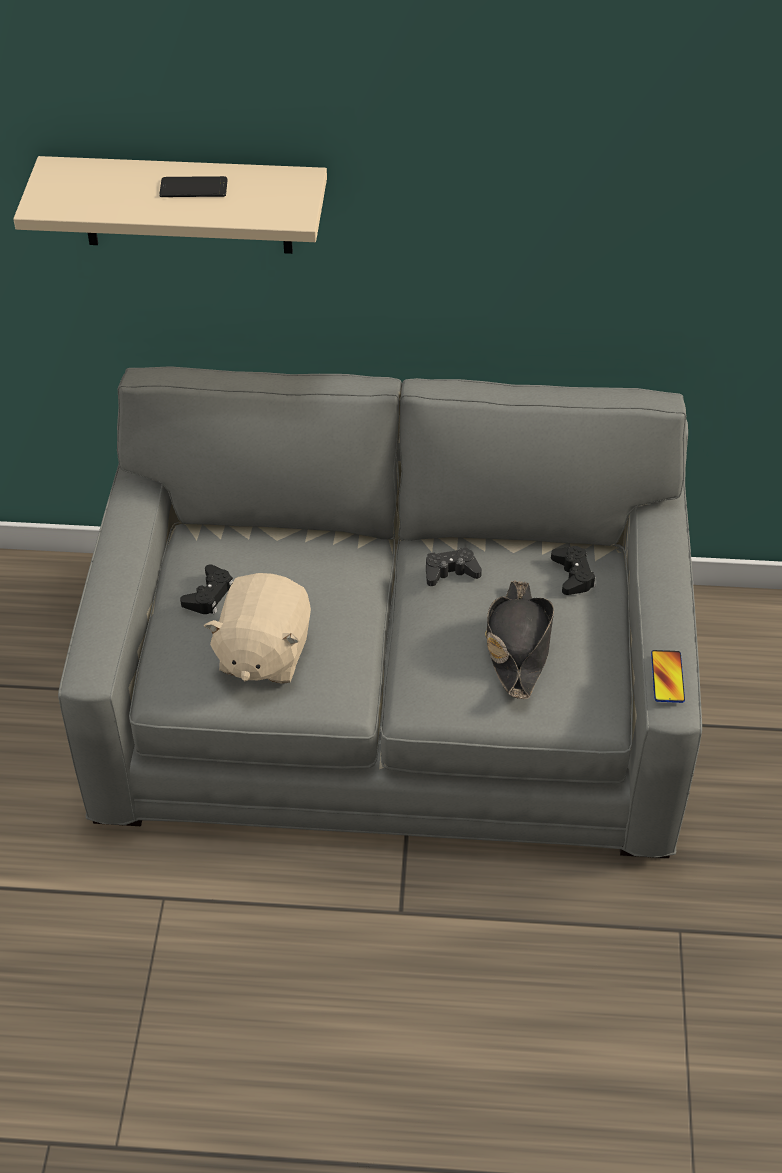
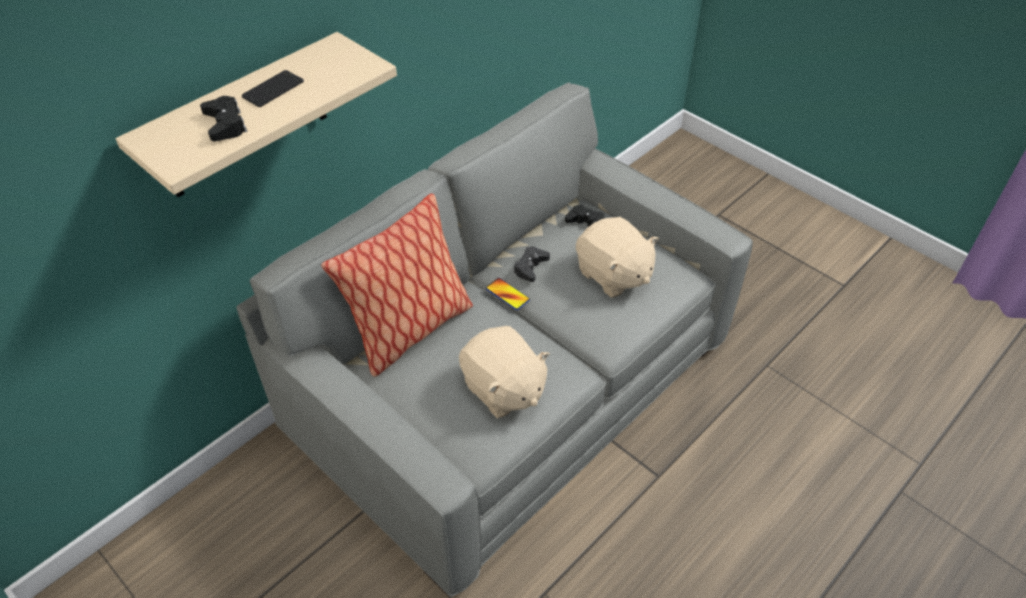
camera: 50 degrees left, 0 degrees up
(209, 595) = (427, 386): black game controller -> black game controller (225, 124)
(265, 539) = (410, 331): none -> pillow
(518, 645) = (613, 275): black hat -> beige plush toy
(667, 677) = (711, 227): phone -> phone (507, 294)

